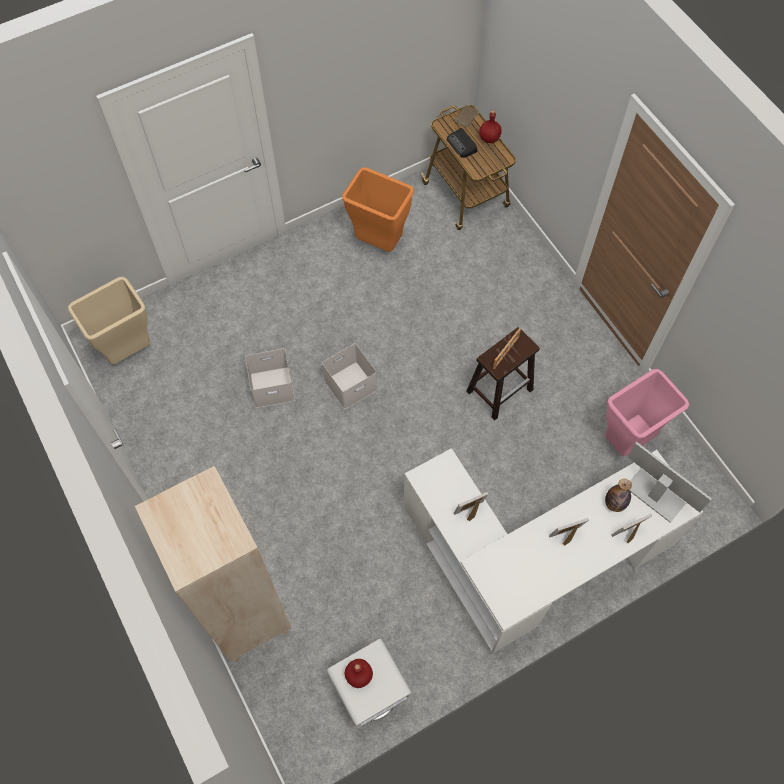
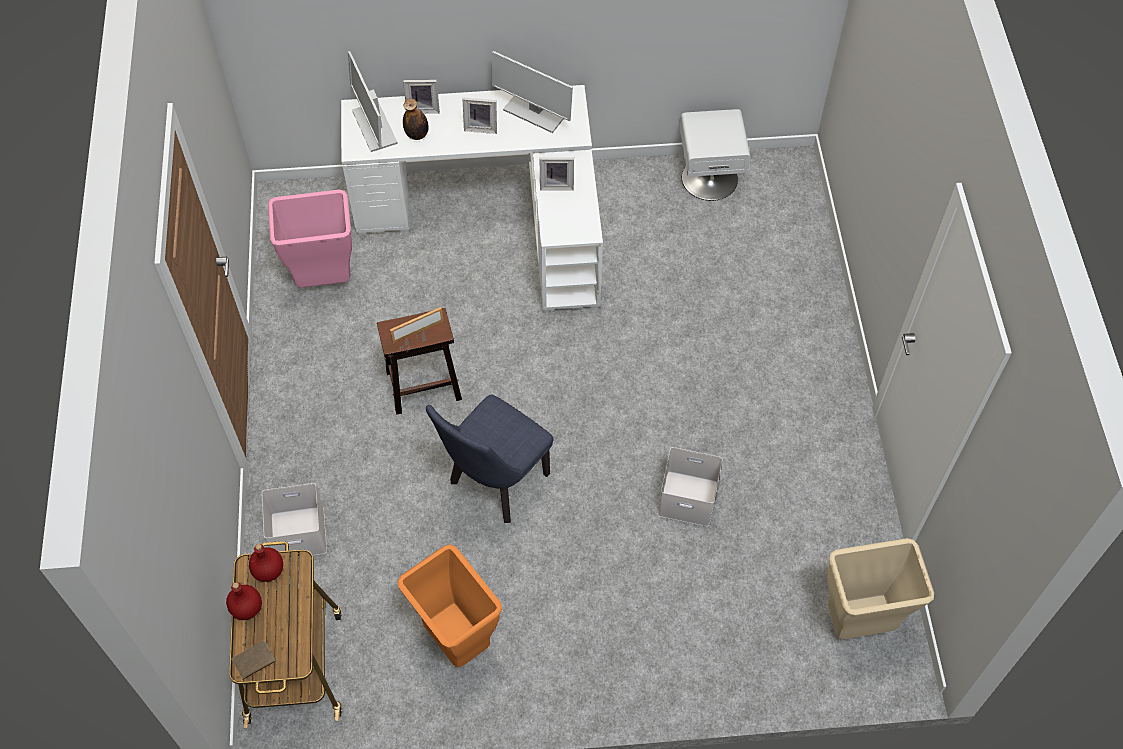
camera: 155 degrees left, 5 degrees down
(246, 616) = (804, 277): beige bookcase -> none
(350, 384) = (591, 463): white storage box -> white storage box (297, 534)
(358, 675) = (723, 139): red bottle -> red bottle (269, 571)
(409, 342) = (494, 485): none -> blue chair
(462, 145) = (291, 613): radio -> none
(530, 574) = (534, 112): none -> monitor

